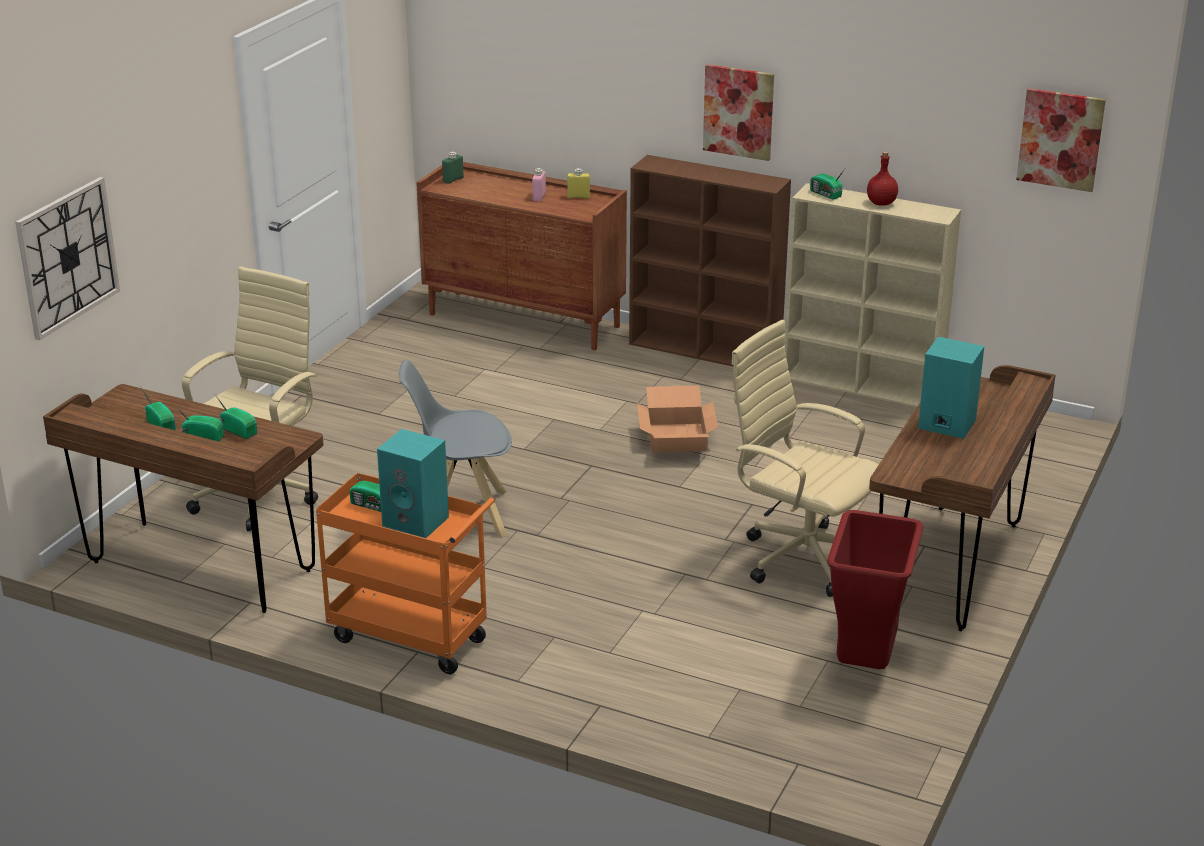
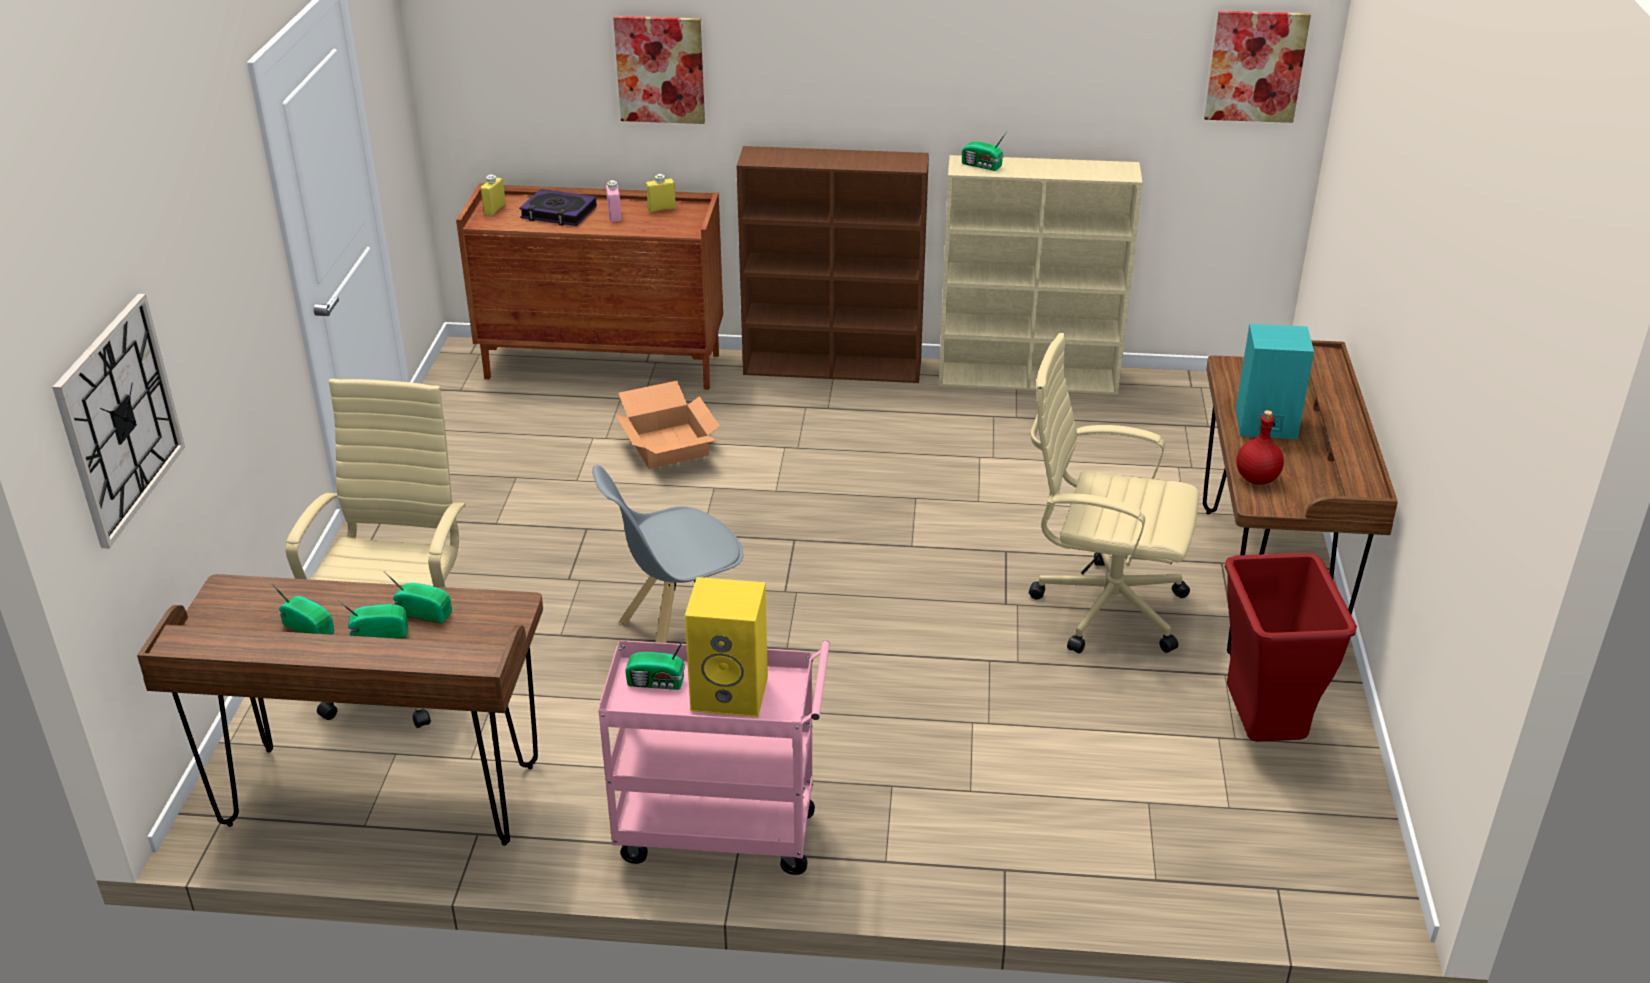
camera: 20 degrees left, 5 degrees up
(412, 642) = (723, 838): orange cart -> pink cart
(417, 521) = (732, 692): turquoise speaker -> yellow speaker
(453, 180) = (494, 209): green bottle -> yellow bottle
(498, 189) = (558, 213): none -> book
(677, 438) = (871, 483): cardboard box -> cardboard box (670, 446)
(738, 112) = (859, 80): picture -> picture (660, 69)
(881, 203) = (1050, 167): red bottle -> red bottle (1256, 478)

